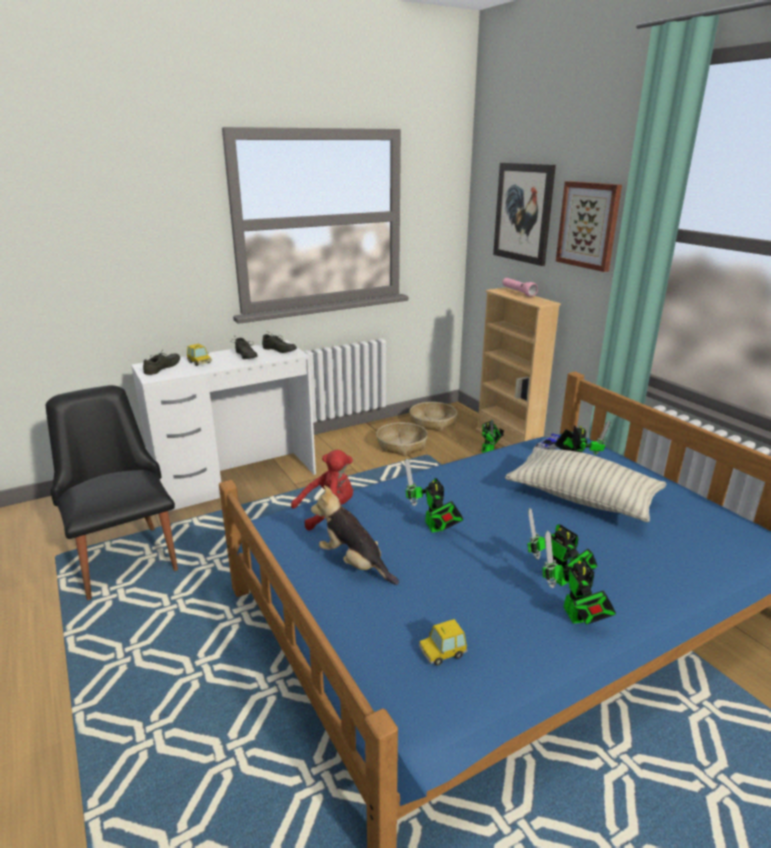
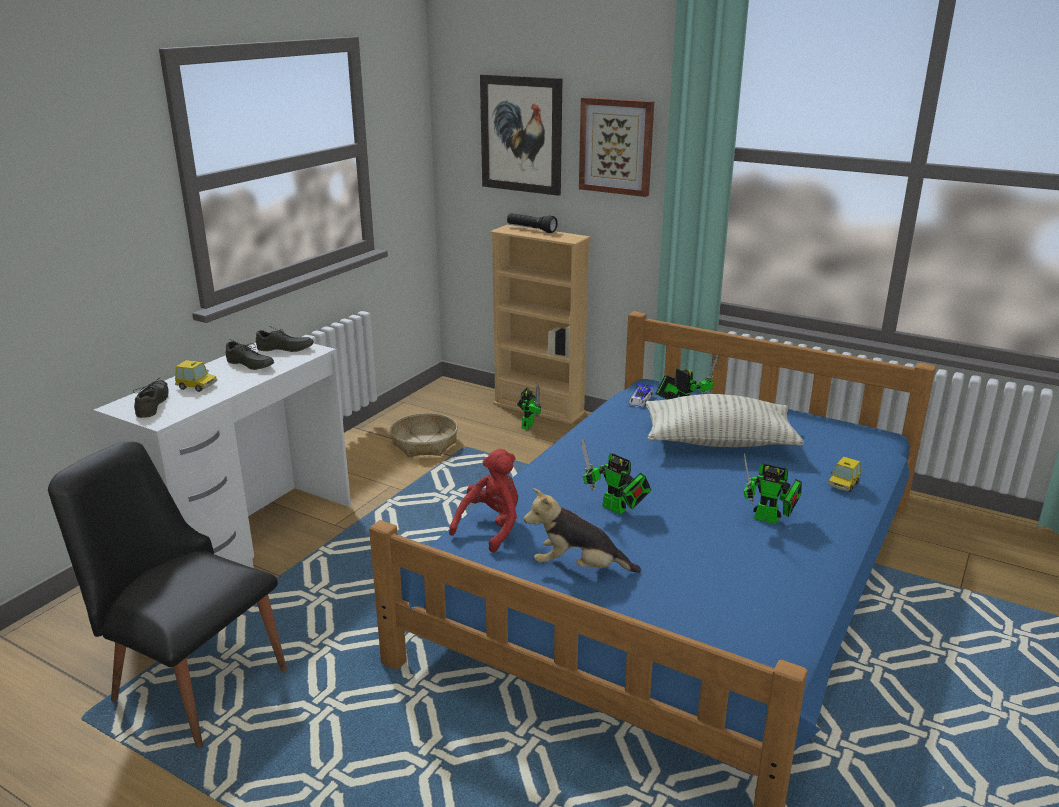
camera: 30 degrees left, 0 degrees up
(433, 423) = (436, 408): basket -> none
(442, 652) = (739, 613): toy car -> toy car (843, 484)
(518, 292) = (531, 229): pink flashlight -> black flashlight
(575, 617) = (810, 545): toy robot -> none

